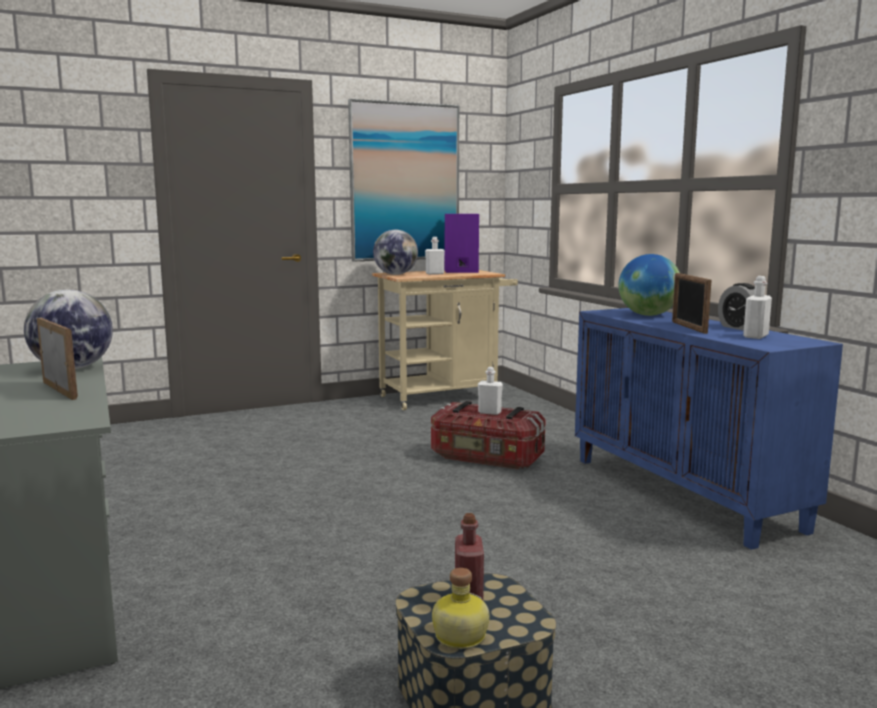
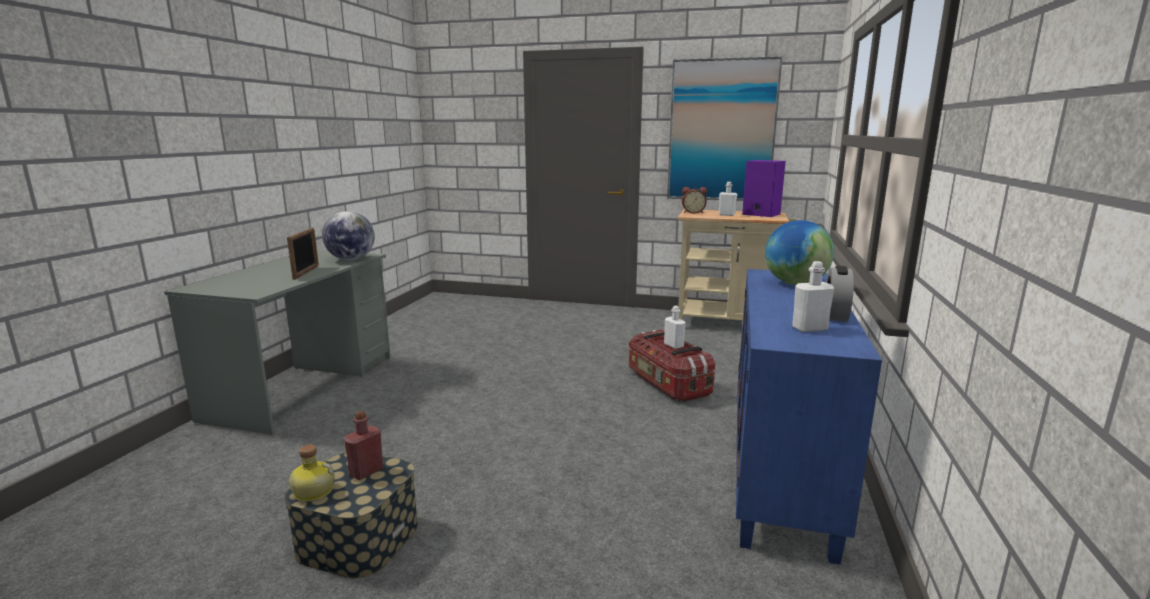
camera: 40 degrees right, 5 degrees up
(395, 274) = (693, 212): globe -> alarm clock
(688, 327) = (779, 304): picture frame -> none

